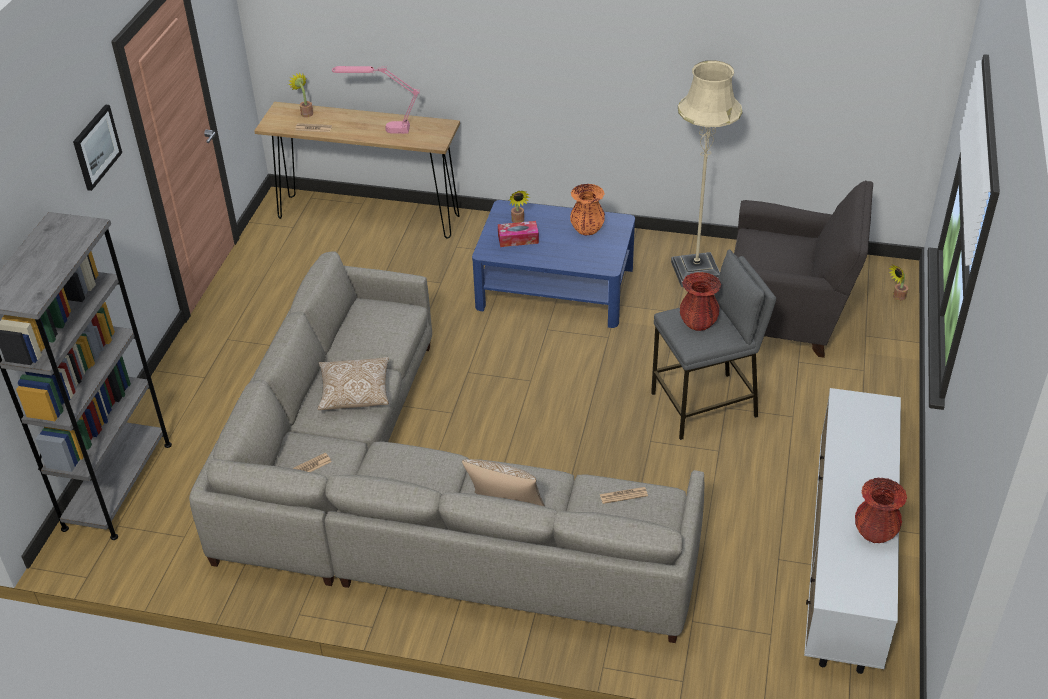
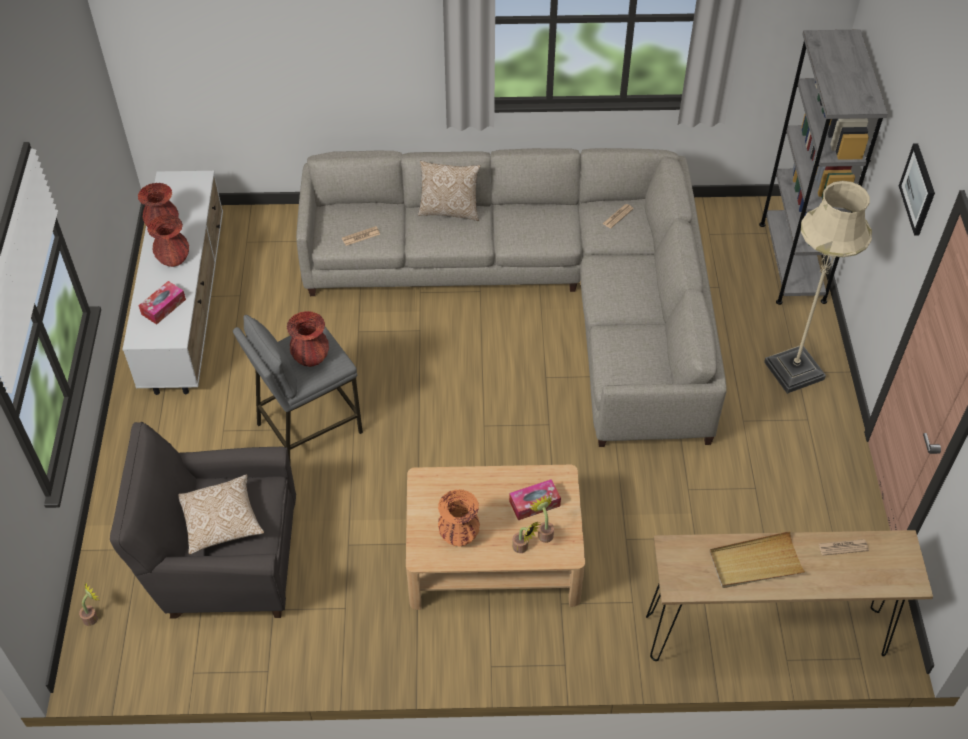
camera: 165 degrees right, 10 degrees up
(305, 112) = (874, 578): potted plant -> potted plant (523, 548)
(355, 393) = (615, 284): pillow -> pillow (221, 521)
(381, 129) = (755, 563): pink table lamp -> beige tray
(555, 288) = (493, 555): blue coffee table -> beige coffee table
(696, 271) = (333, 614): beige floor lamp -> beige floor lamp (794, 371)
(856, 487) = (173, 259): none -> red vase
(861, 433) = (163, 307): none -> tissue box

